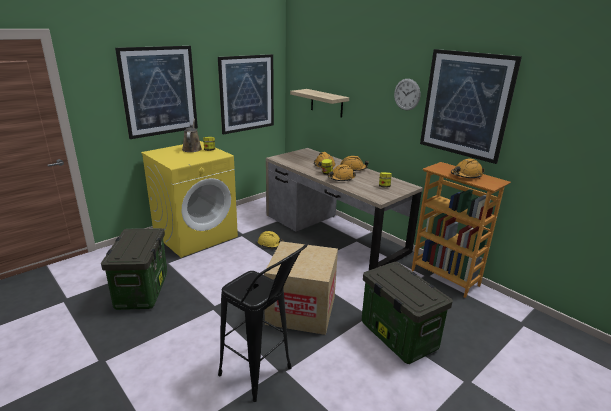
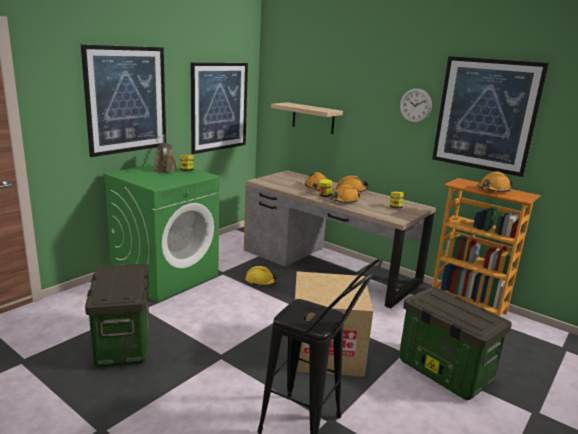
camera: 10 degrees left, 5 degrees down
(196, 235) = (166, 276): yellow washing machine -> green washing machine

